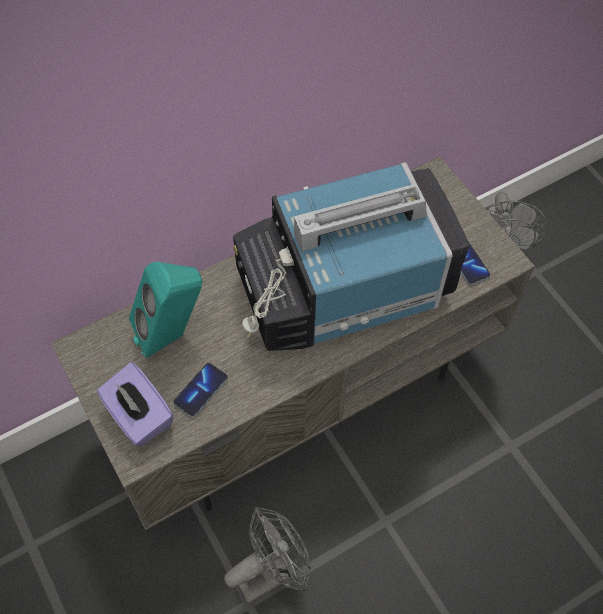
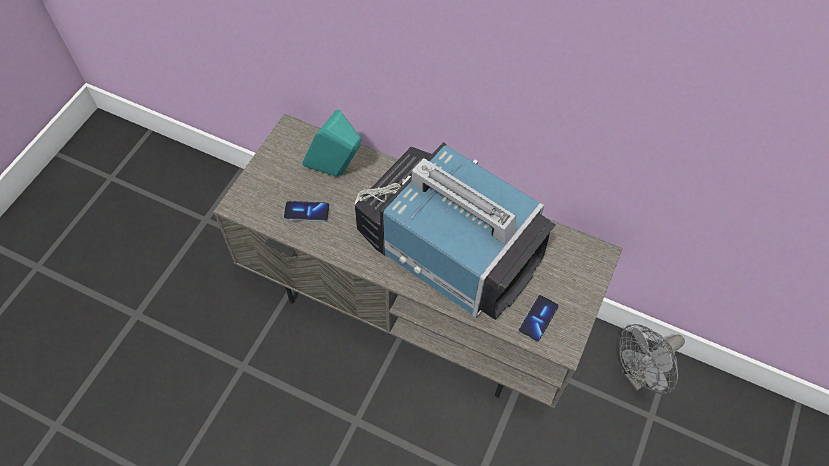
camera: 55 degrees right, 0 degrees up
(139, 416) = (265, 190): purple tissue box -> none
(271, 572) = (272, 367): grey fan -> none

